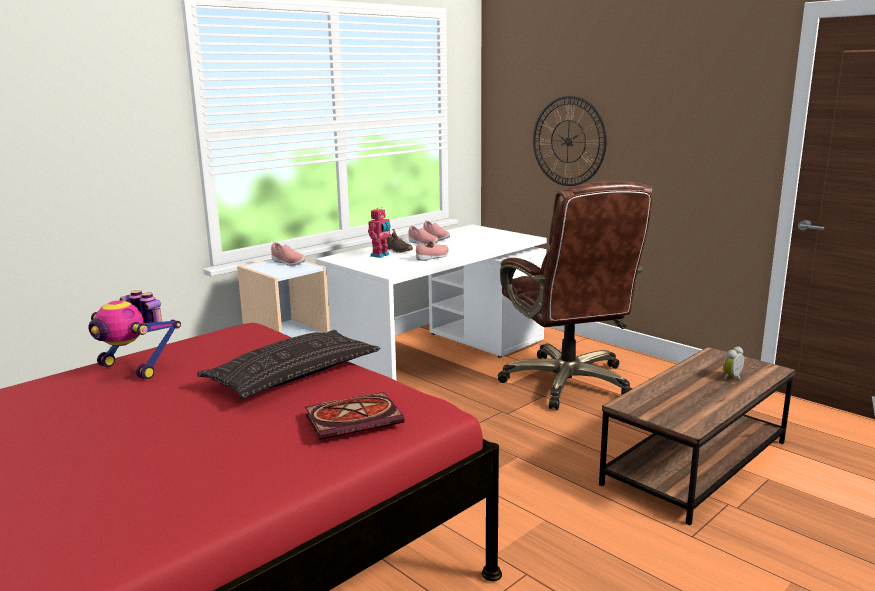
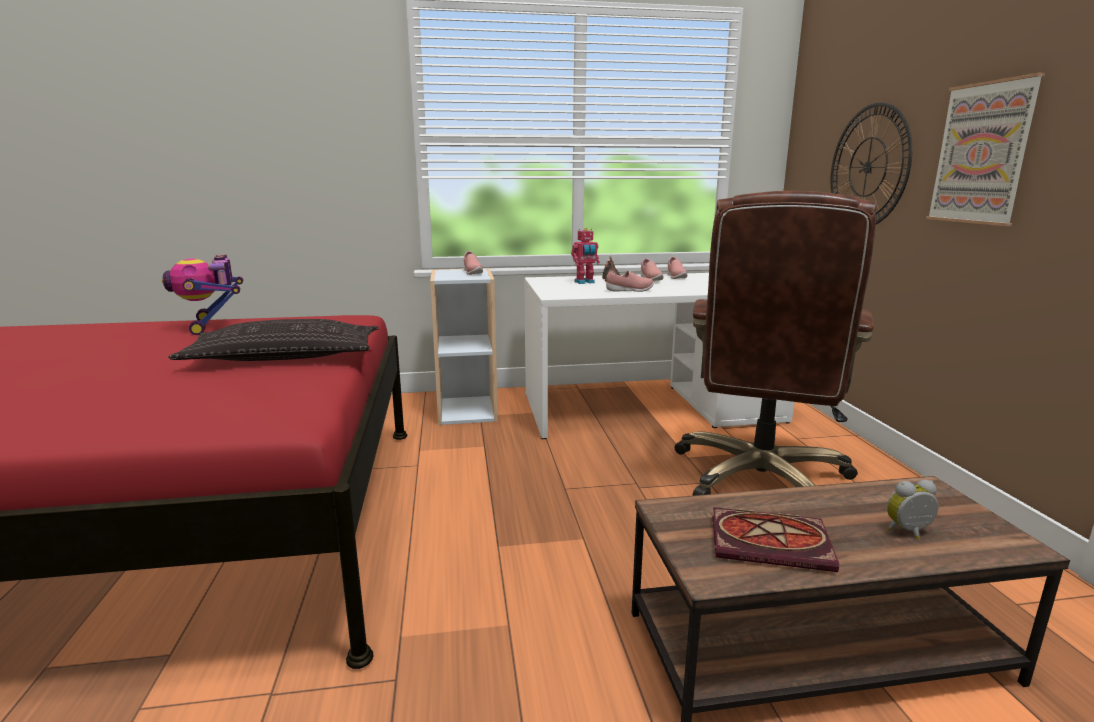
camera: 35 degrees right, 0 degrees up
(355, 418) = (204, 403): book -> book (772, 542)
(659, 140) = (982, 153): none -> picture

